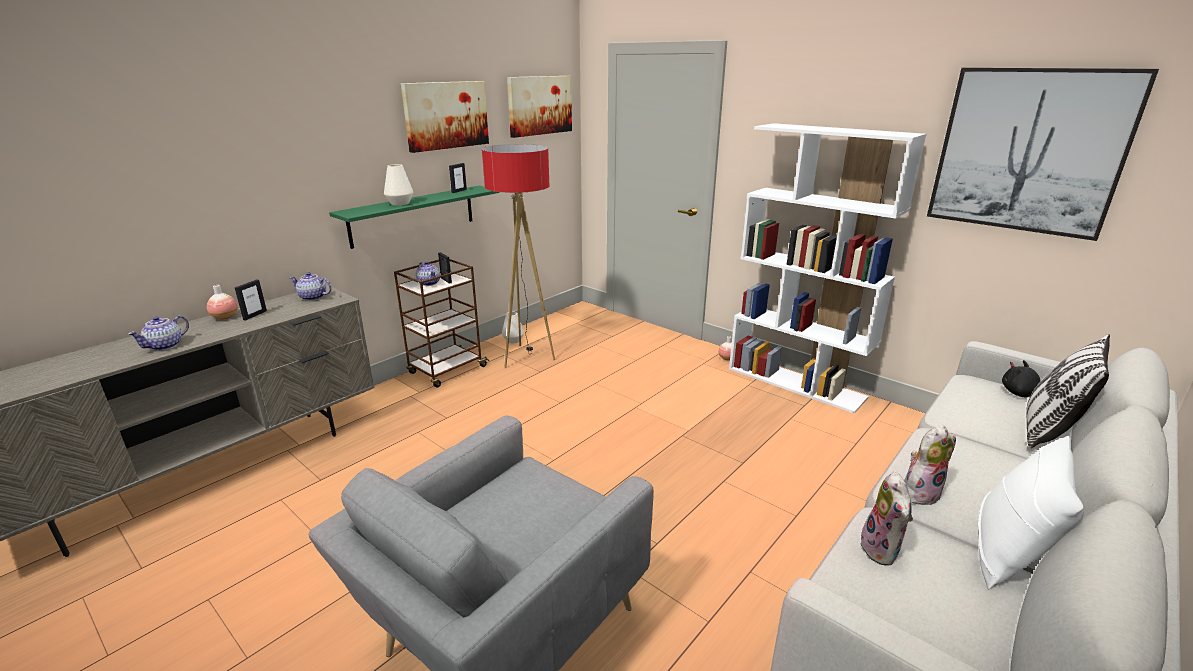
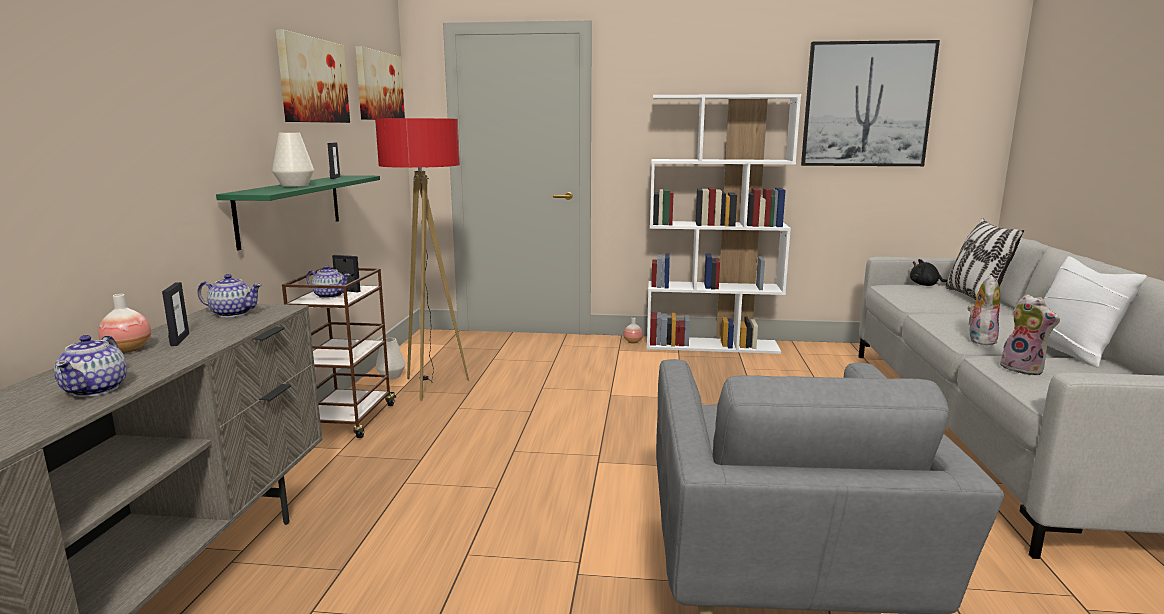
camera: 35 degrees left, 10 degrees down
(313, 297) = (232, 313): teapot -> teapot turned 150 degrees counterclockwise

